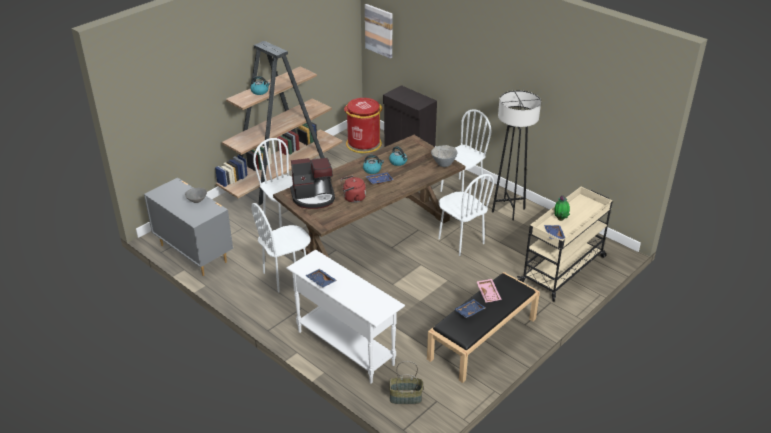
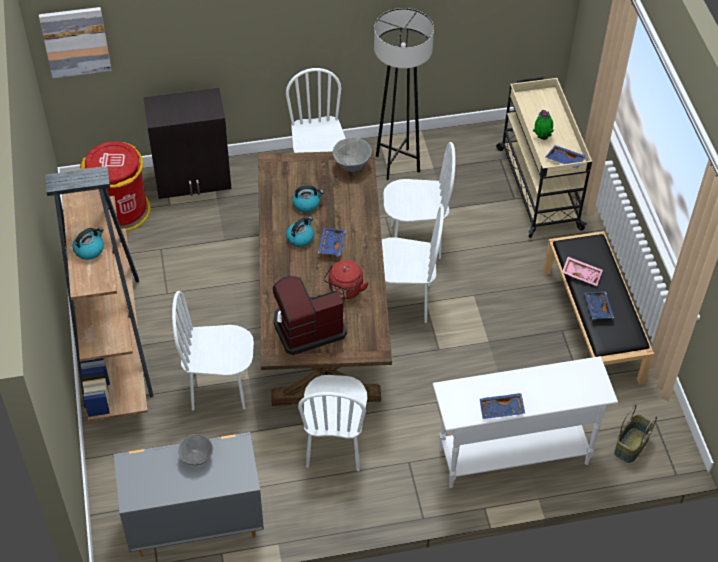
camera: 55 degrees left, 15 degrees up
(313, 197) = (307, 327): coffee machine -> coffee machine turned 135 degrees counterclockwise
(412, 256) = (403, 301): none -> white chair

